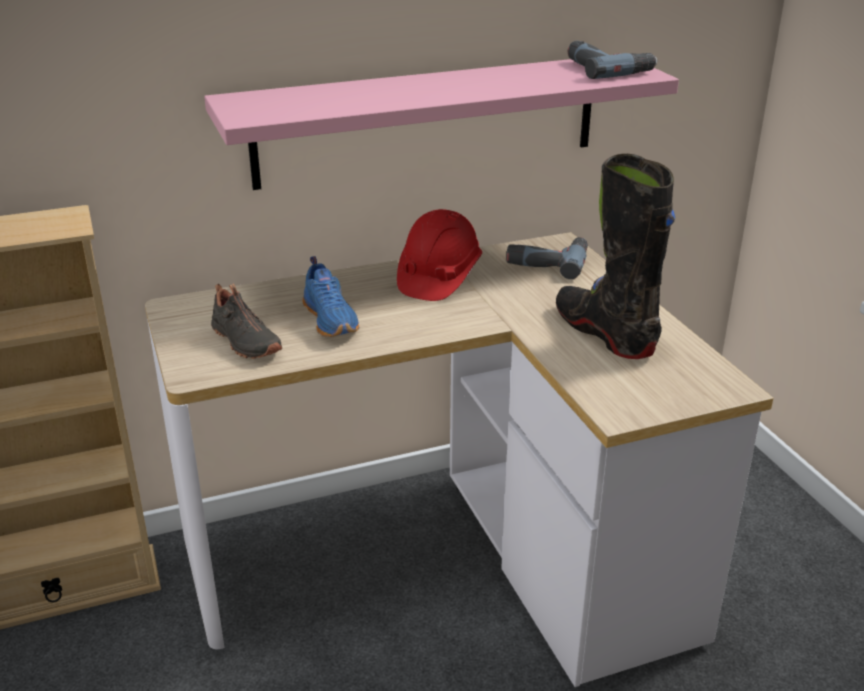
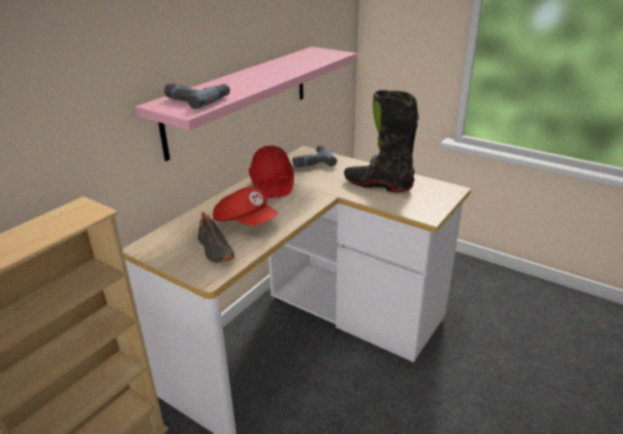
camera: 35 degrees left, 0 degrees up
(244, 342) = (214, 250): black shoe -> black shoe turned 45 degrees clockwise
(332, 320) = (246, 222): blue shoe -> red cap
(607, 68) = (318, 54): power drill -> power drill (197, 99)

